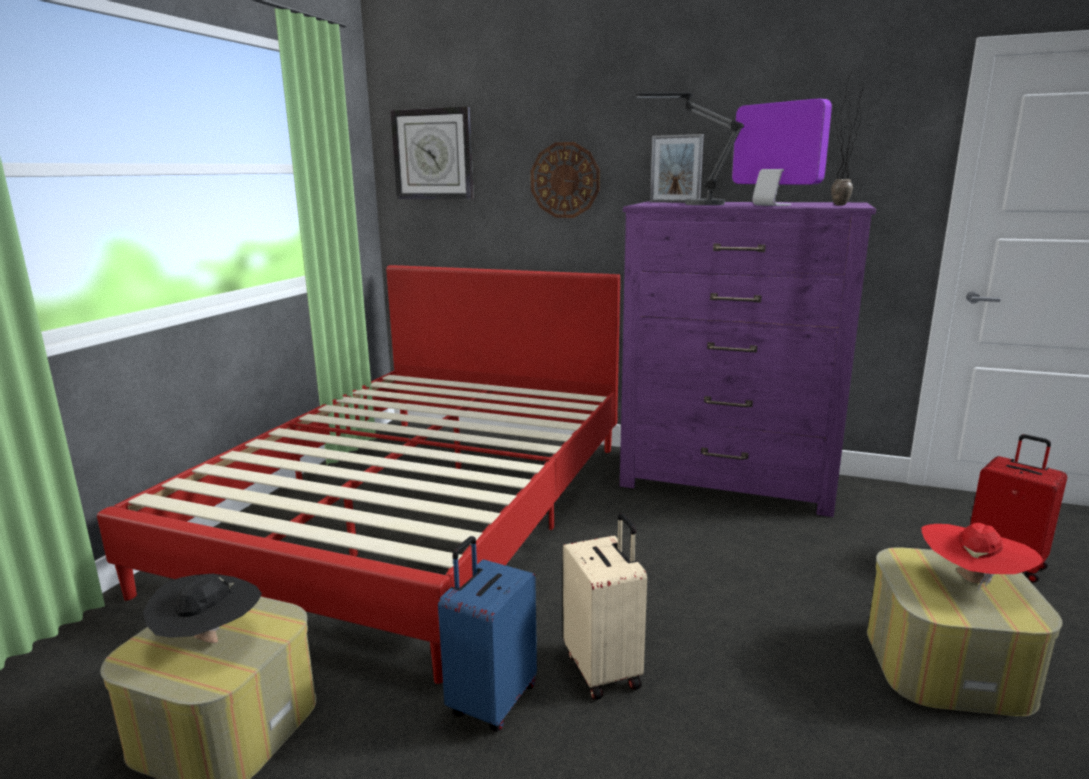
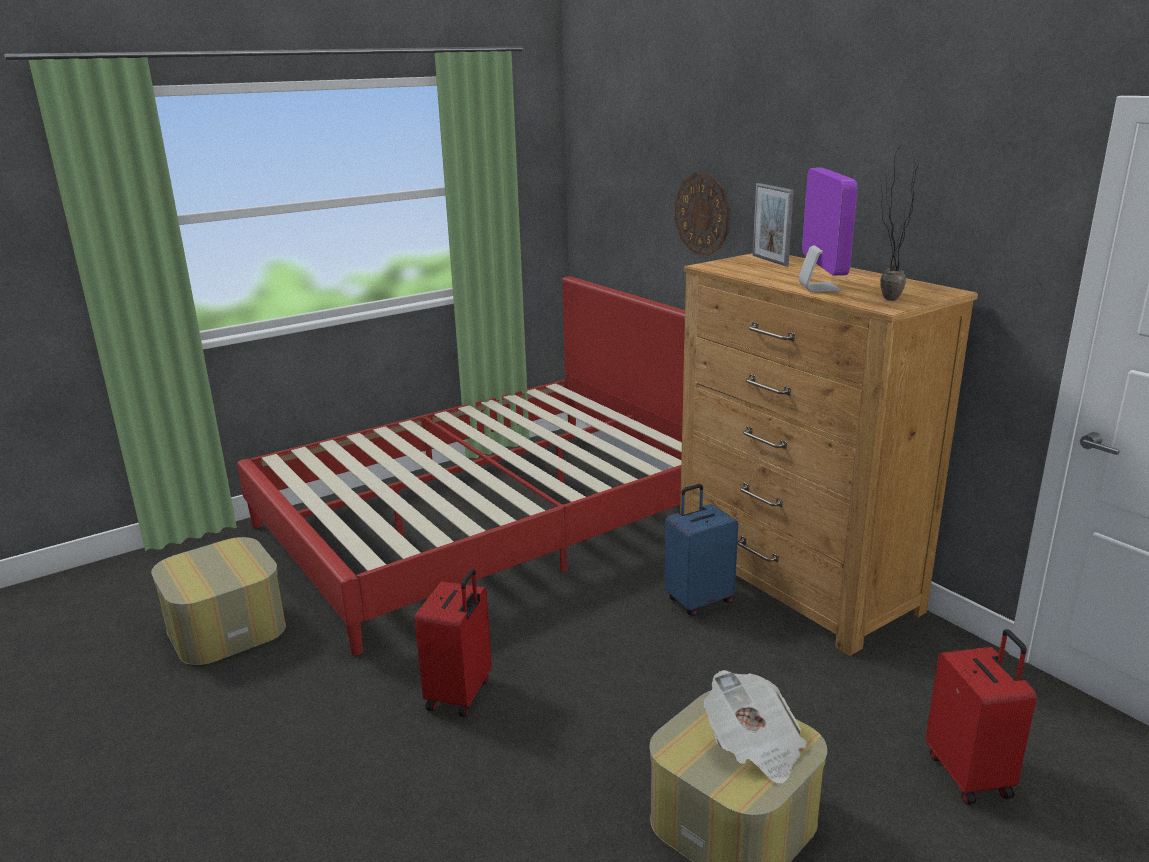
camera: 35 degrees right, 5 degrees up
(210, 640) = (213, 568): black hat -> none
(433, 154) = (605, 171): wall clock -> none
(491, 701) = (368, 680): blue suitcase -> blue suitcase (698, 600)
(604, 669) = (461, 694): beige suitcase -> red suitcase
(692, 204) = (761, 270): table lamp -> none
(727, 481) = (795, 581): purple dresser -> brown dresser
(972, 581) = (754, 747): red hat -> newspaper

